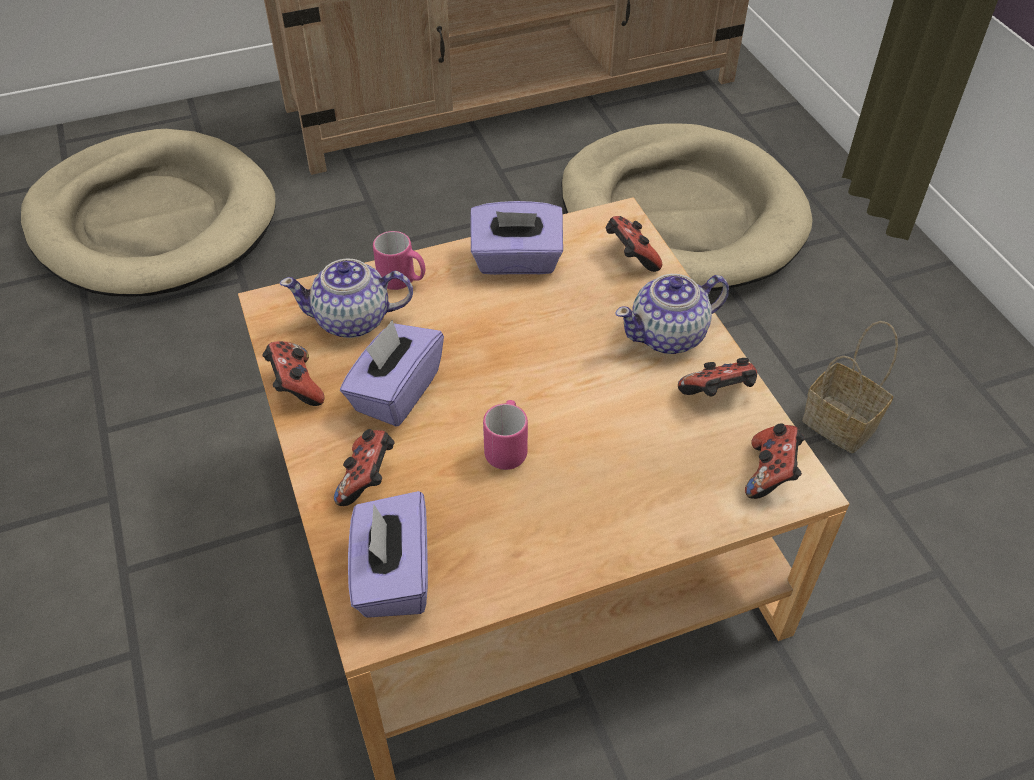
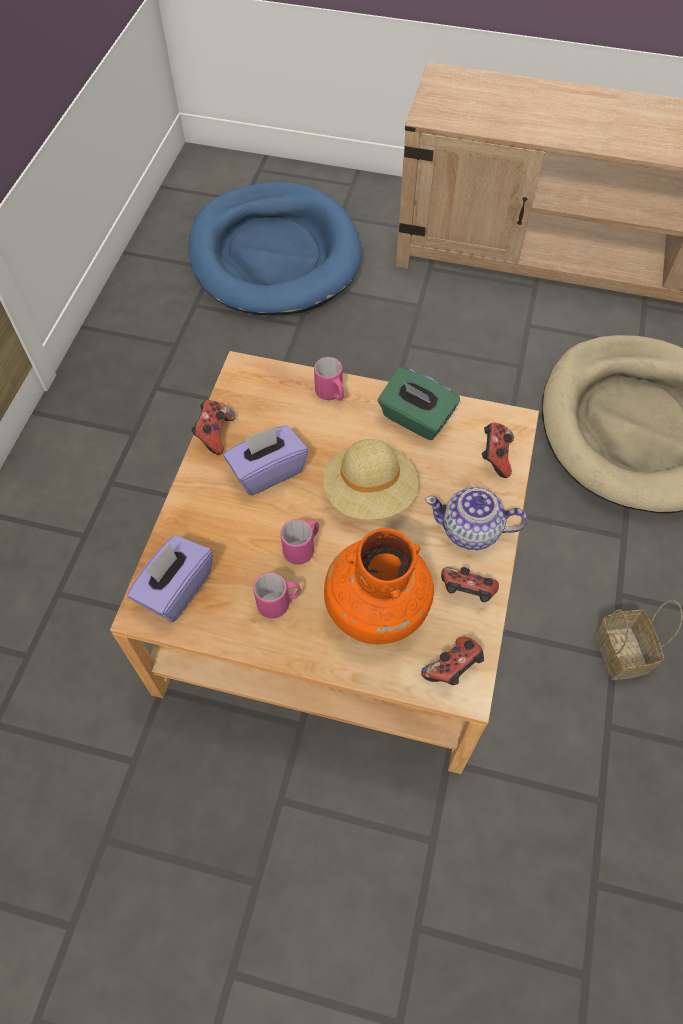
camera: 35 degrees right, 10 degrees up
(153, 221) = (275, 255): beige dog bed -> blue dog bed
(353, 320) = (281, 406): teapot -> none
(368, 479) = (208, 520): game controller -> none
(516, 261) = (415, 418): purple tissue box -> green tissue box
(531, 519) = (279, 603): none -> pink mug
(533, 355) = (370, 494): none -> beige hat
(640, 462) = (375, 608): none -> orange vase

